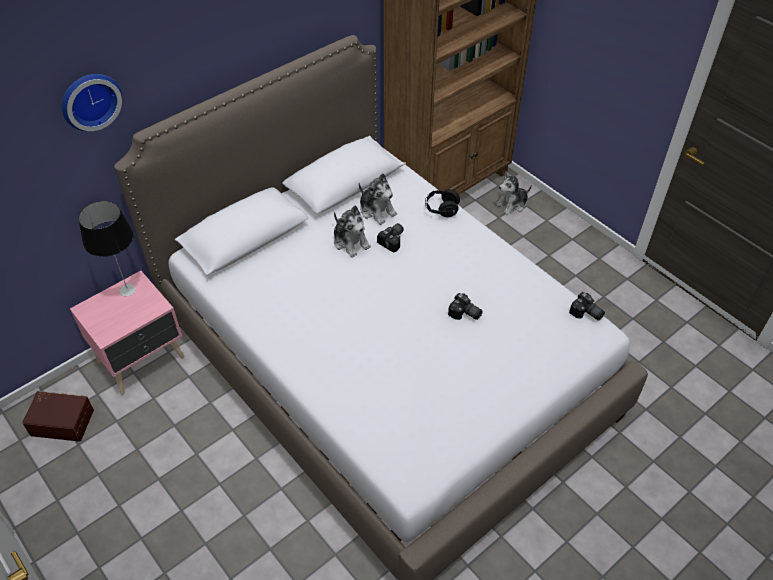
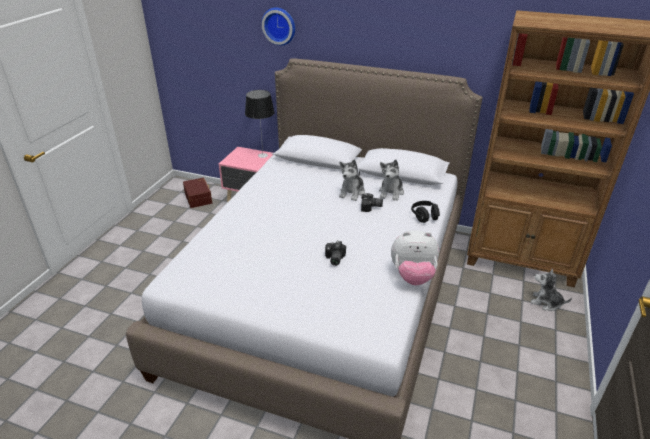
camera: 60 degrees right, 15 degrees down
(529, 268) = (413, 276): none -> plush toy
(586, 314) = (395, 323): camera -> none

